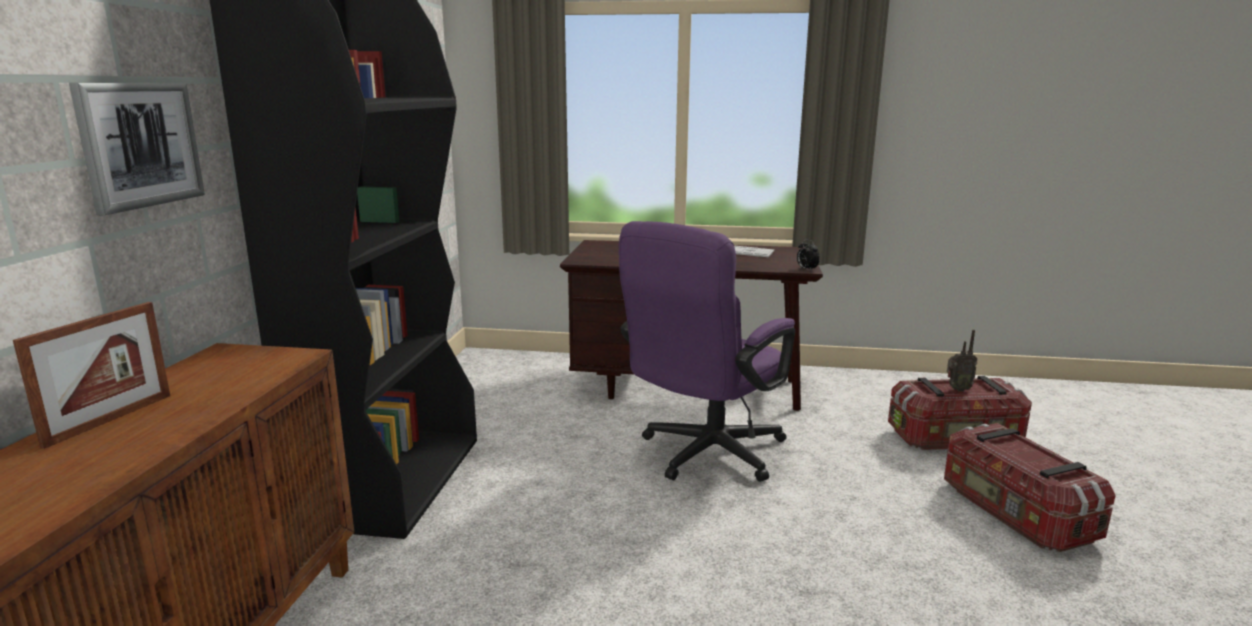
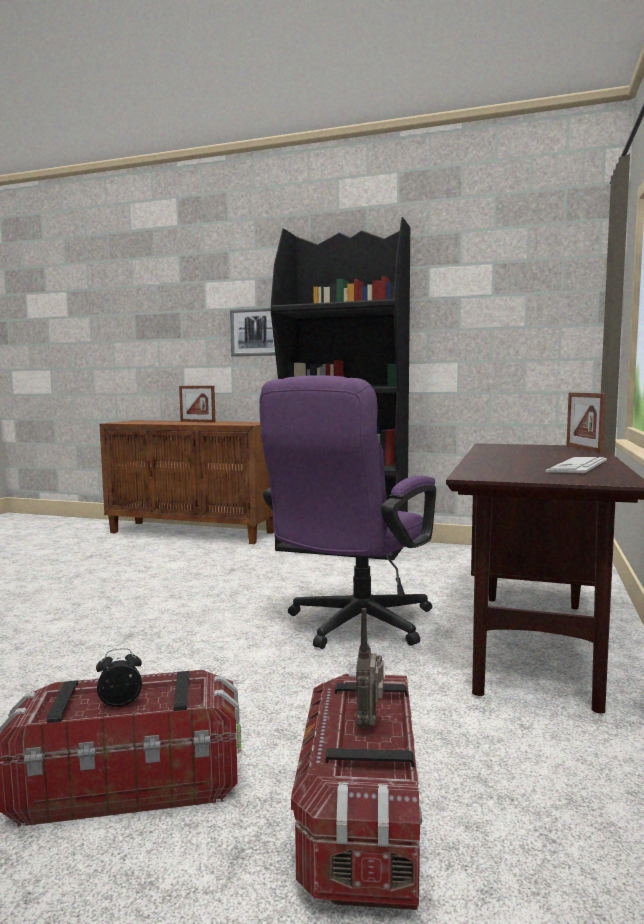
camera: 100 degrees right, 10 degrees down
(615, 244) = (583, 449): none -> picture frame
(704, 455) = (352, 626): purple office chair -> purple office chair turned 105 degrees counterclockwise
(806, 269) = (469, 476): alarm clock -> alarm clock (121, 703)

